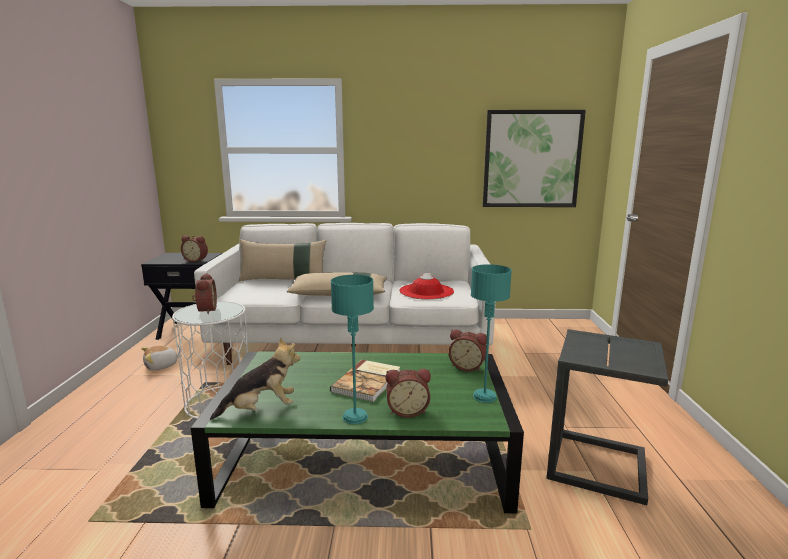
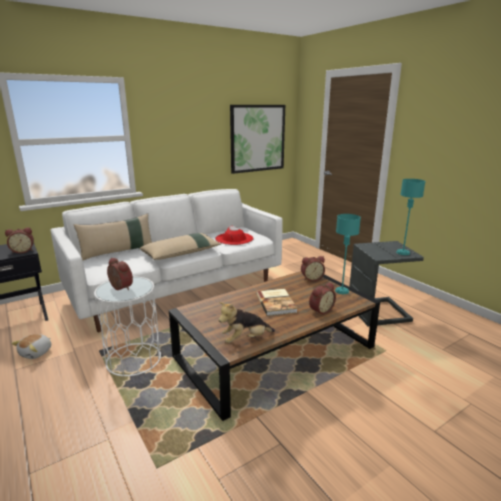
camera: 35 degrees left, 5 degrees up
(261, 409) = (245, 339): plush toy -> plush toy turned 150 degrees counterclockwise
(355, 417) = (301, 323): turquoise table lamp -> turquoise table lamp (403, 253)
(366, 456) = (275, 351): green coffee table -> brown coffee table

